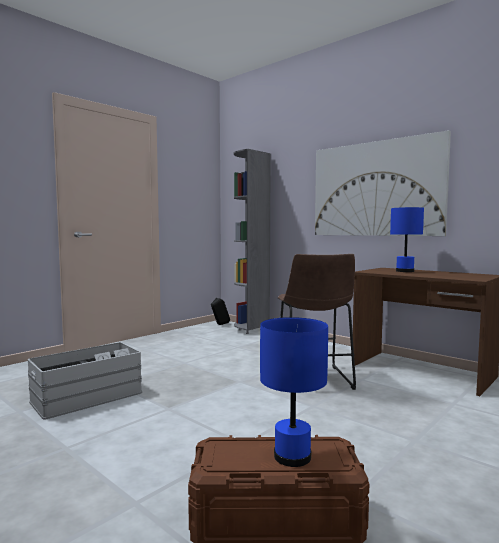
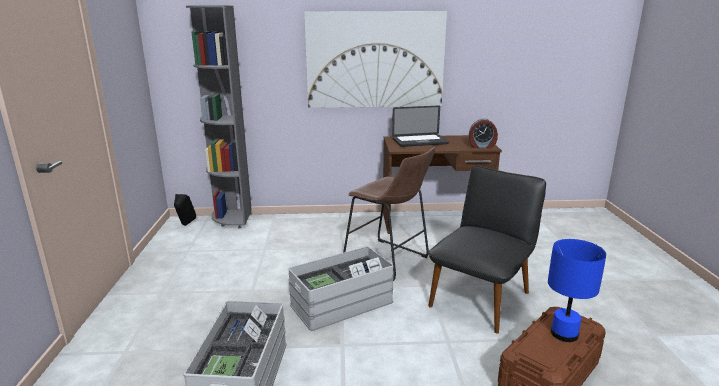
camera: 45 degrees left, 15 degrees up
(220, 388) = (341, 303): none -> grey storage box
(341, 433) = (479, 299): none -> black chair
(405, 271) = (420, 141): blue table lamp -> laptop
(467, 278) = (482, 146): none -> alarm clock

